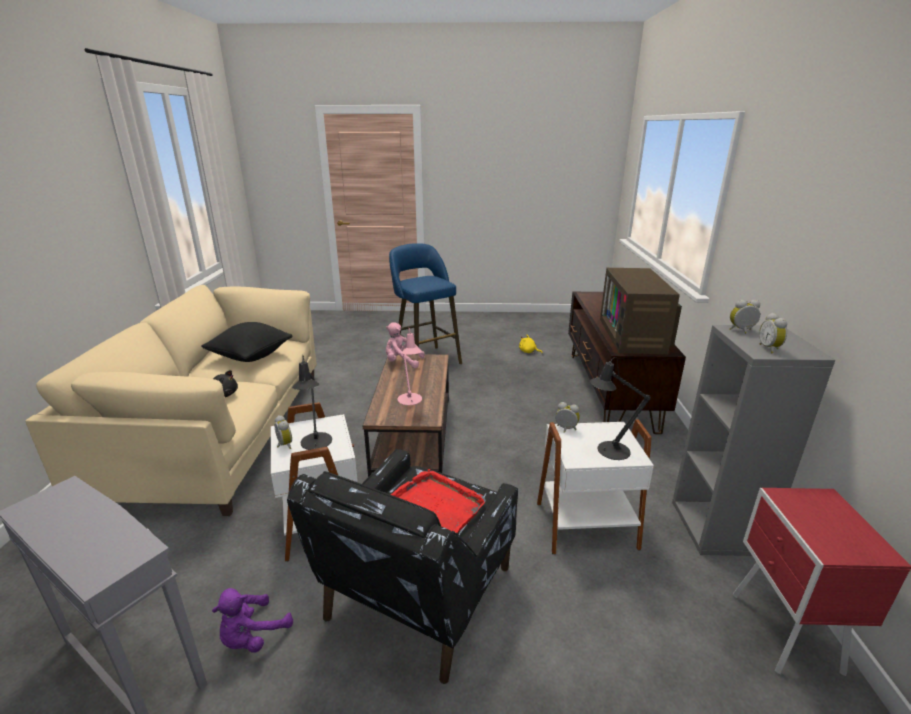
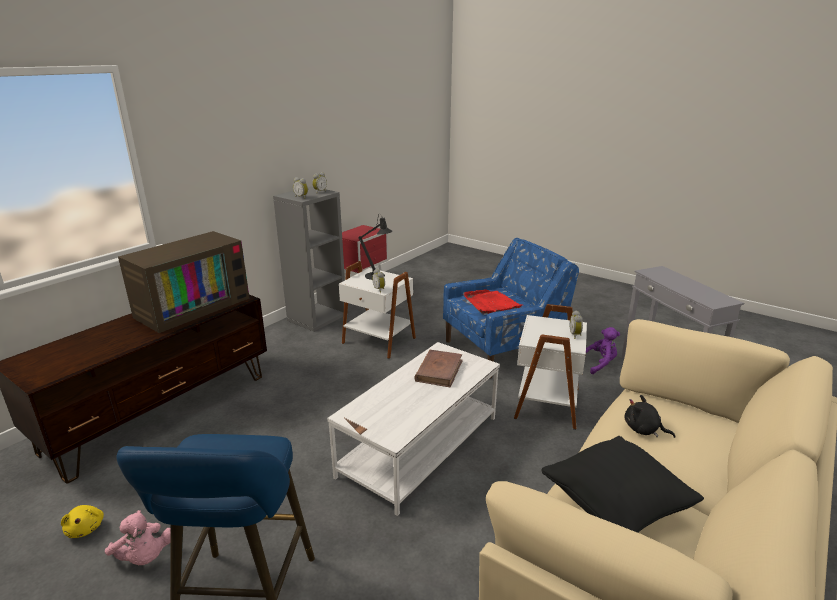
camera: 145 degrees left, 0 degrees up
(316, 444) = (550, 329): black table lamp -> none
(402, 362) = (396, 426): pink plush toy -> pink plush toy (144, 557)
(410, 401) = (439, 370): pink table lamp -> brown book
(412, 436) = (420, 446): brown coffee table -> white coffee table
(418, 595) = (503, 349): black armchair -> blue armchair

